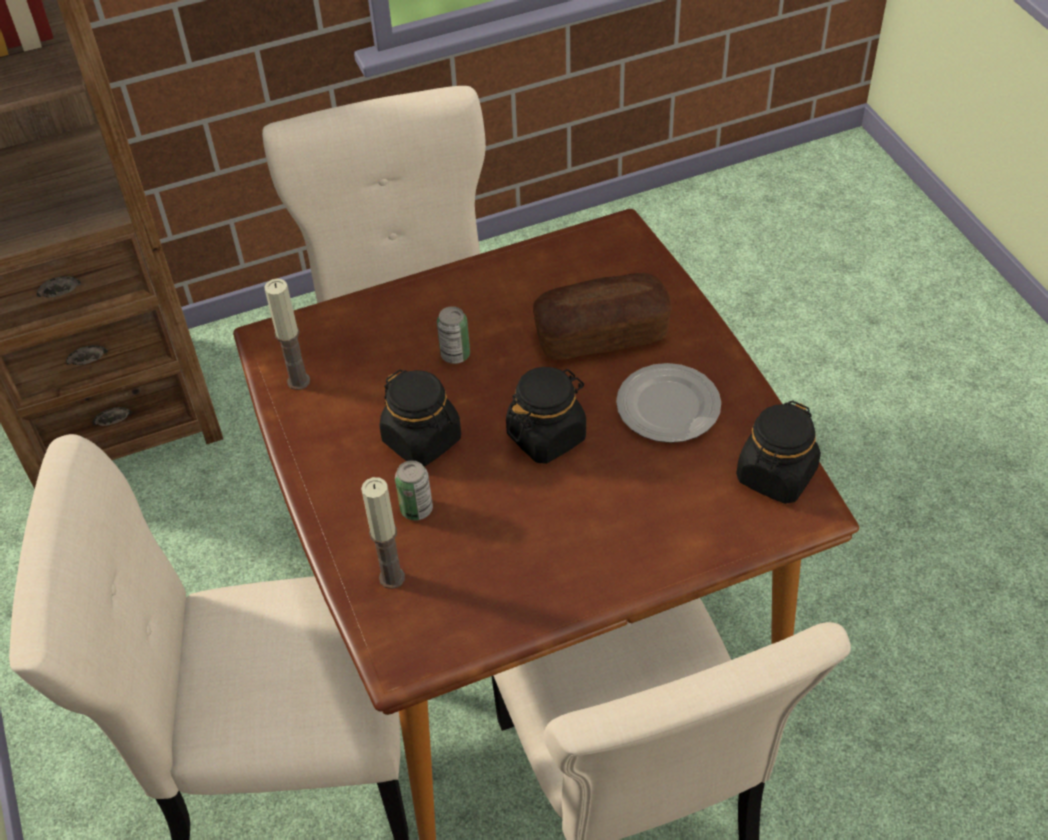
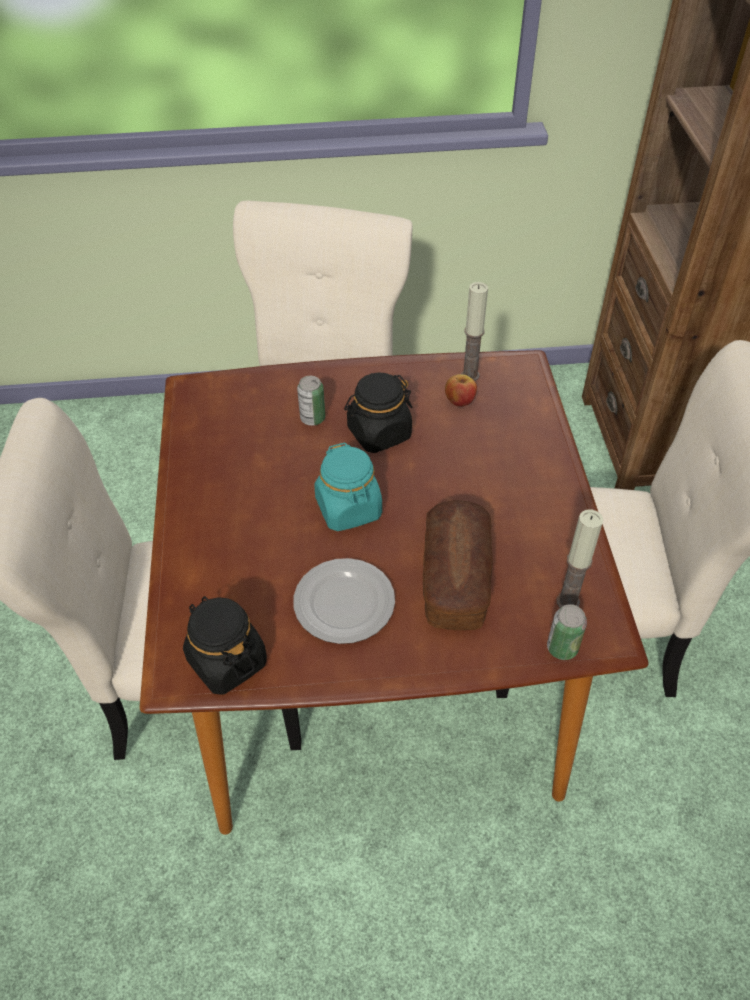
camera: 105 degrees right, 0 degrees up
(346, 381) = (459, 401): none -> apple
(392, 577) = (260, 396): candle -> candle (568, 602)
(455, 355) = (466, 470): can -> can (562, 648)
(546, 436) = (349, 509): black jar -> turquoise jar

